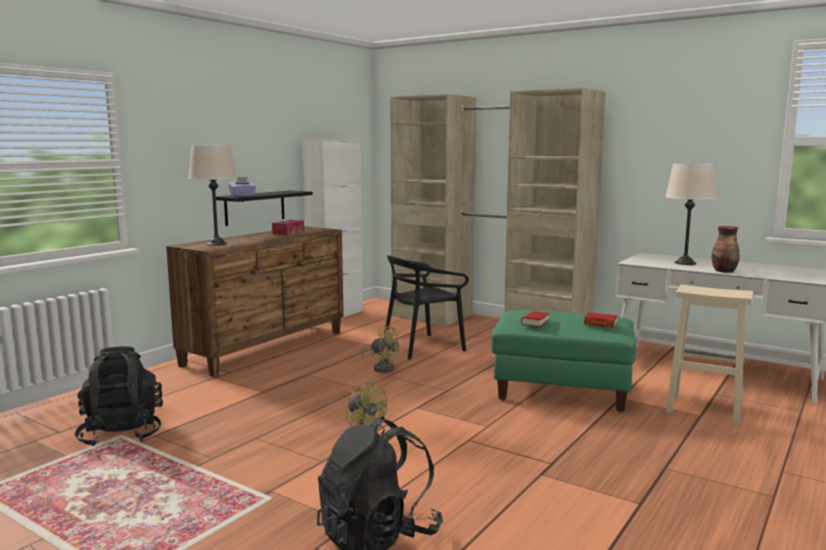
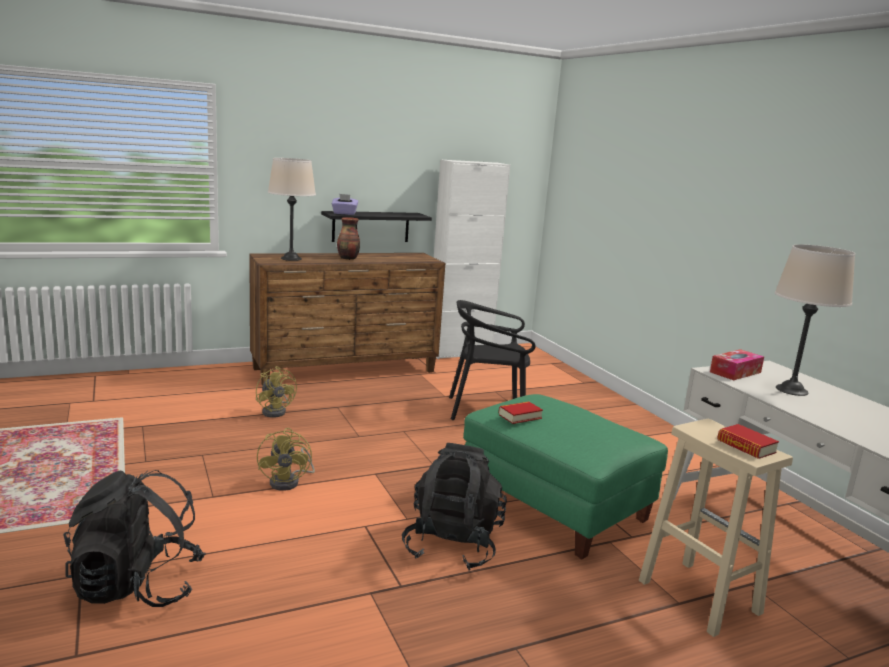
camera: 30 degrees right, 5 degrees up
(122, 433) = (125, 416): black backpack -> black backpack (452, 545)
(288, 232) = (386, 257): tissue box -> tissue box (735, 372)
(382, 368) = (412, 421): yellow fan -> yellow fan (276, 411)
(488, 325) = (600, 404): beige wardrobe -> none
(600, 323) = (591, 440): book -> book (746, 446)
(724, 271) = (818, 416): vase -> vase (348, 258)

